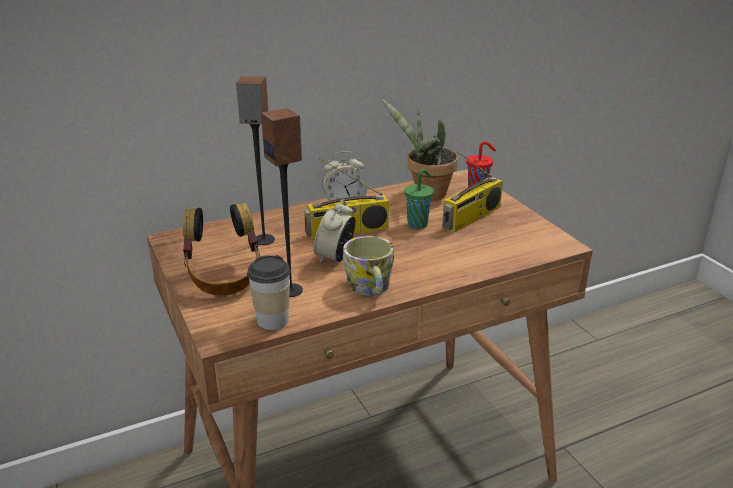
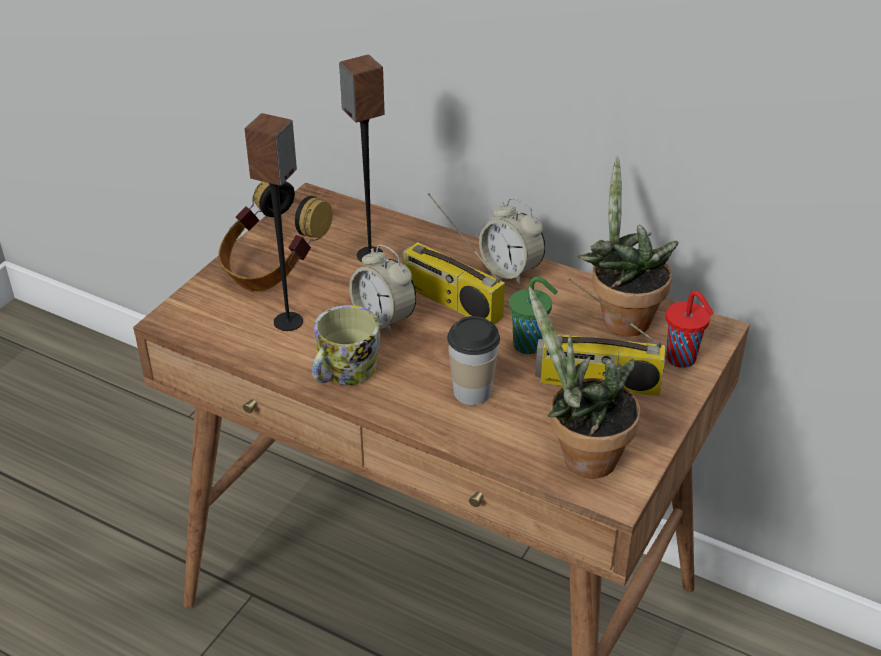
camera: 55 degrees right, 10 degrees up
(272, 320) = (225, 337): cup -> cup (472, 391)
(335, 257) = (383, 319): alarm clock -> alarm clock turned 120 degrees counterclockwise
(527, 243) = (581, 457): none -> potted plant

